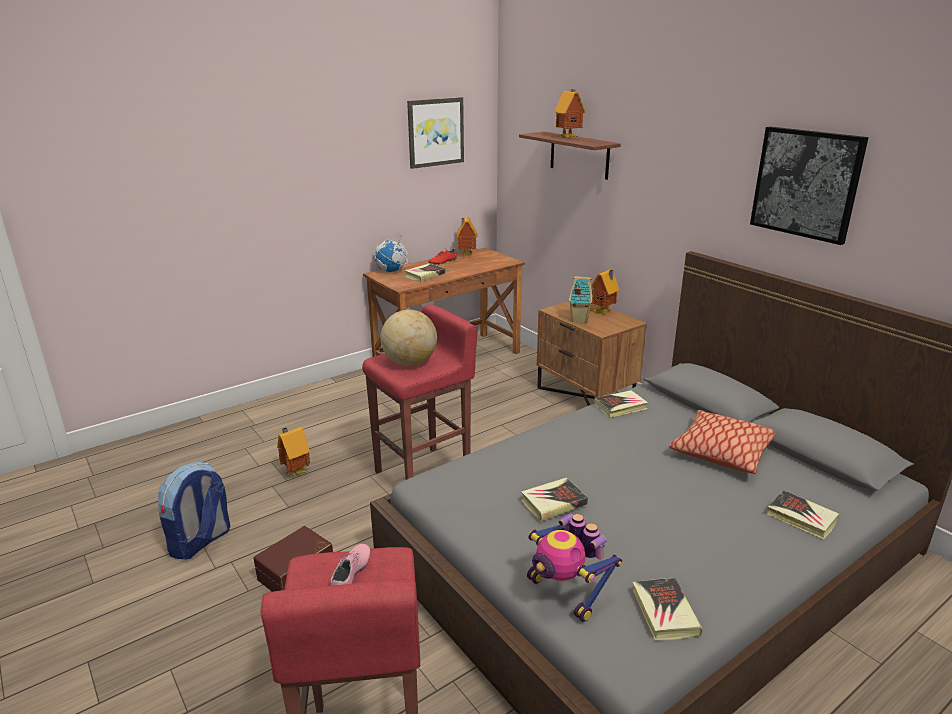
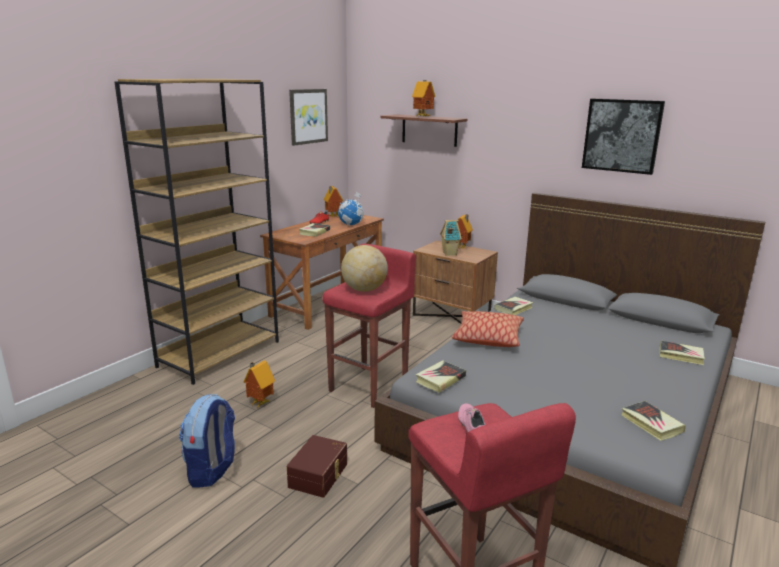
camera: 20 degrees left, 5 degrees down
(295, 405) = (220, 353): none -> brown bookcase
(392, 271) = (283, 231): globe -> globe (351, 224)
(553, 503) = (524, 373): book -> book (440, 379)
(566, 593) = (581, 425): toy robot -> none
(722, 451) = (601, 326): pillow -> pillow (487, 337)

